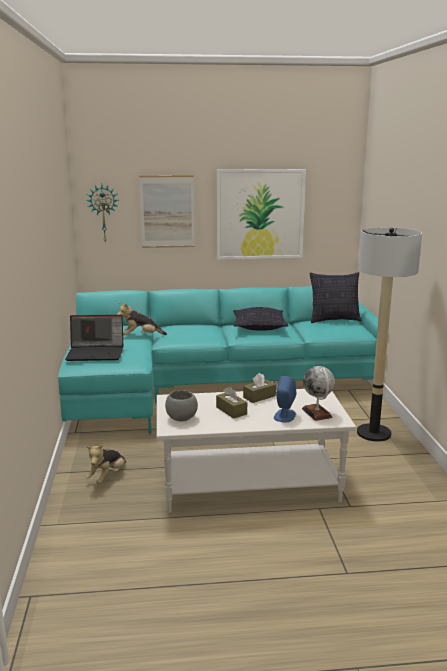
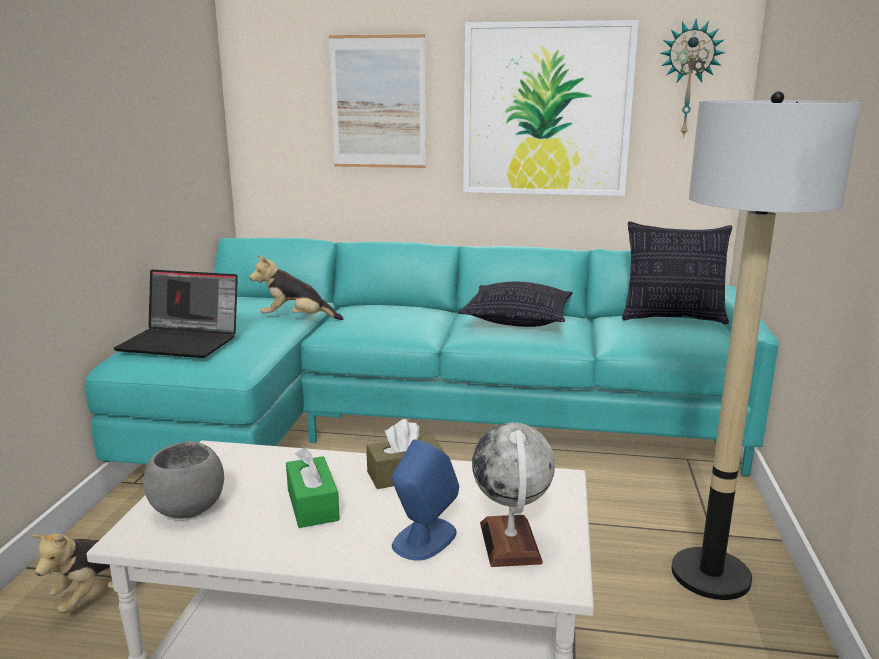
camera: 15 degrees right, 0 degrees up
(103, 213) = (271, 103): wall clock -> wall clock (688, 79)
(231, 411) = (312, 504): brown tissue box -> green tissue box

